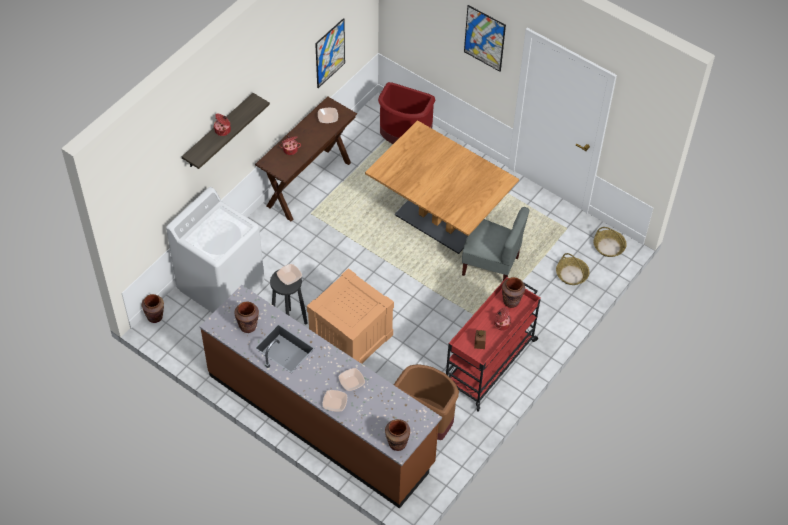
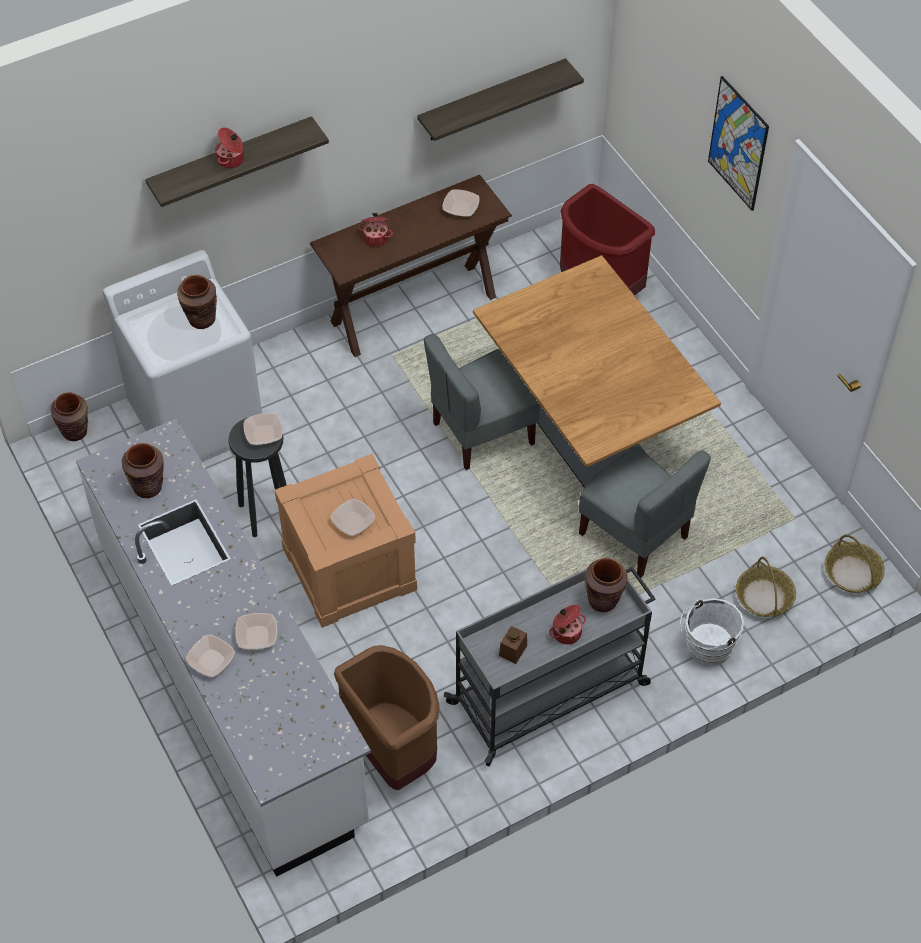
camera: 25 degrees right, 0 degrees up
(320, 419) = (232, 682): brown counter -> white counter
(330, 53) = (492, 101): picture -> shelf
(357, 308) = (353, 522): none -> bowl
(382, 239) = (482, 432): none -> grey chair
(397, 443) = (273, 766): brown vase -> brown vase (201, 319)
(490, 362) = (550, 693): red cart -> grey cart
(556, 311) = (705, 649): none -> white bucket

